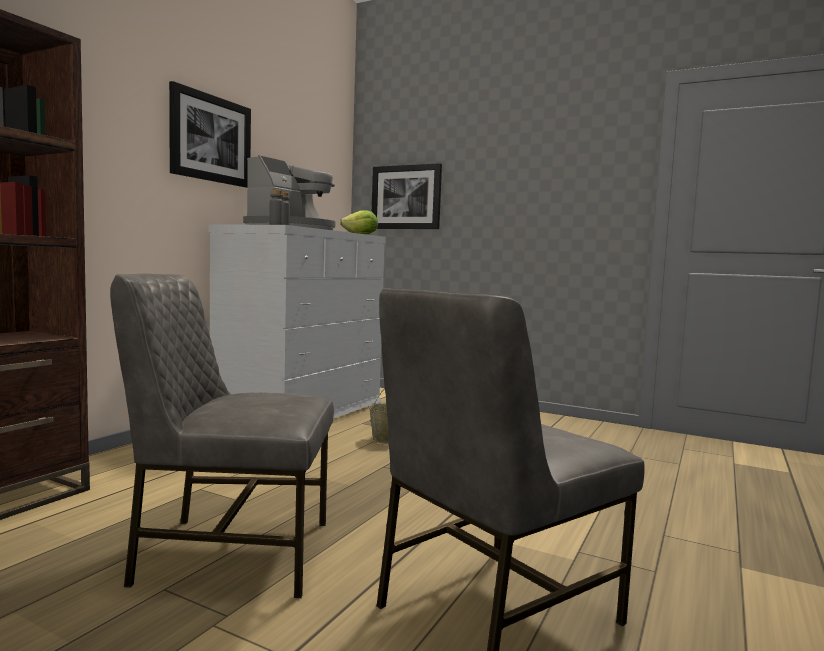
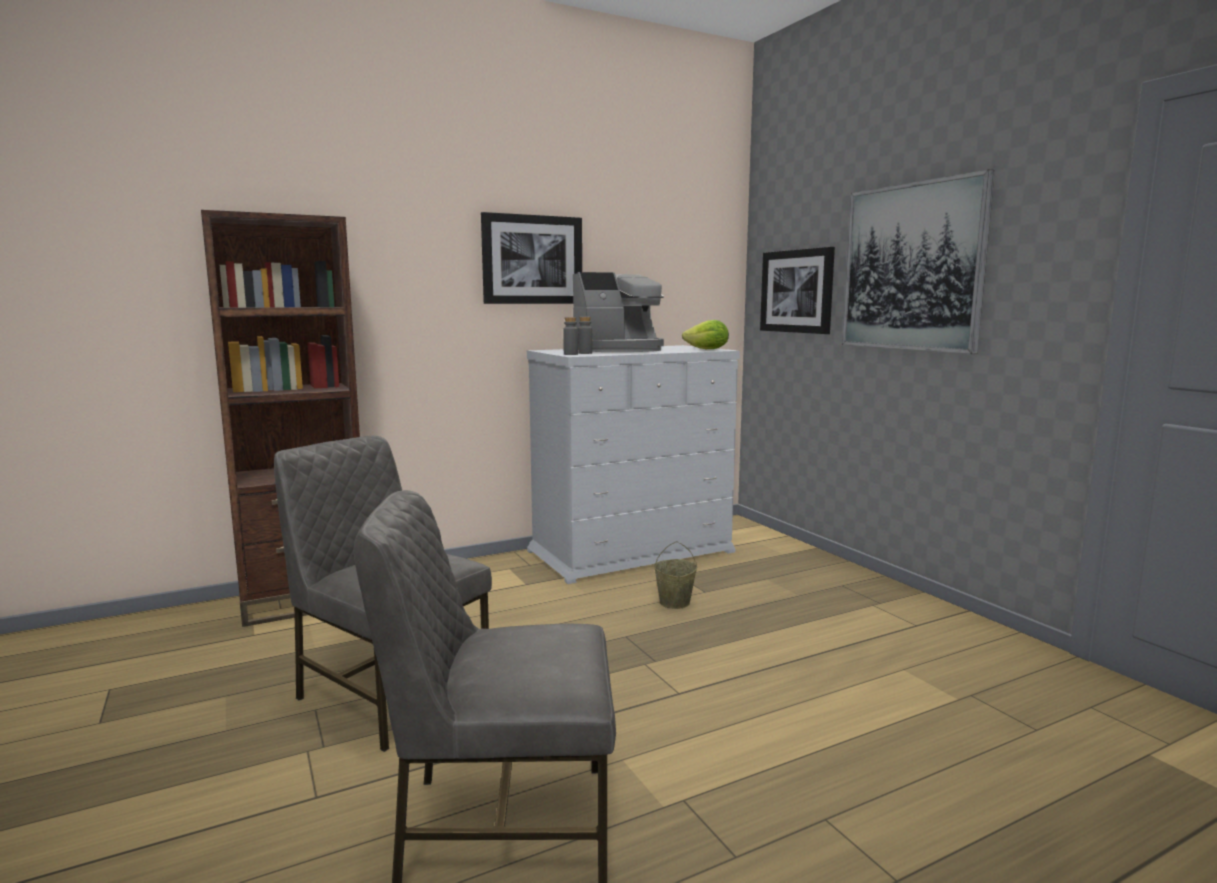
camera: 35 degrees right, 5 degrees up
(510, 179) = (912, 267): none -> picture

